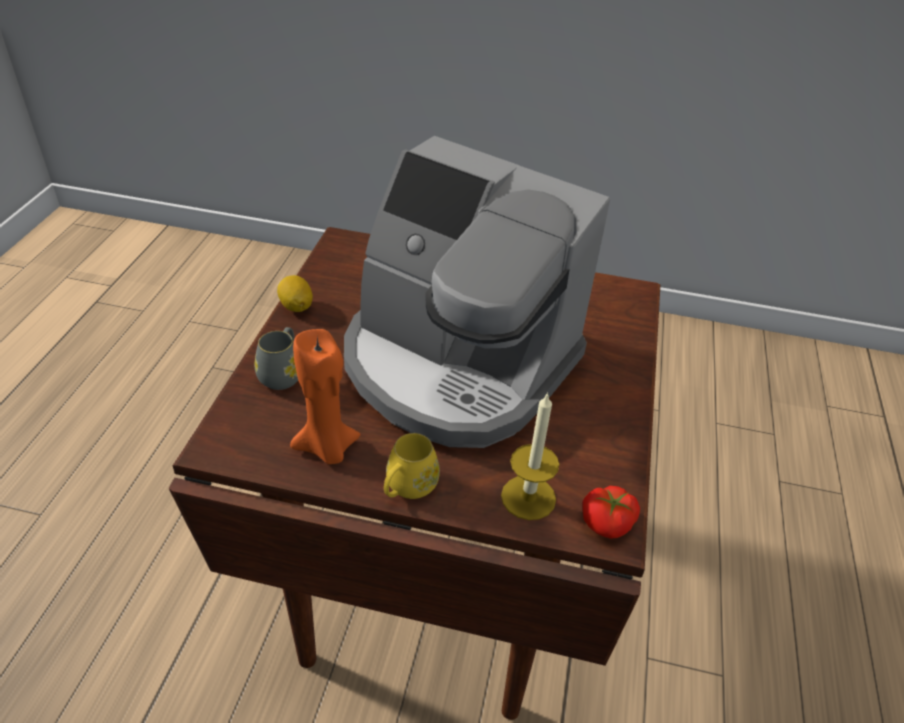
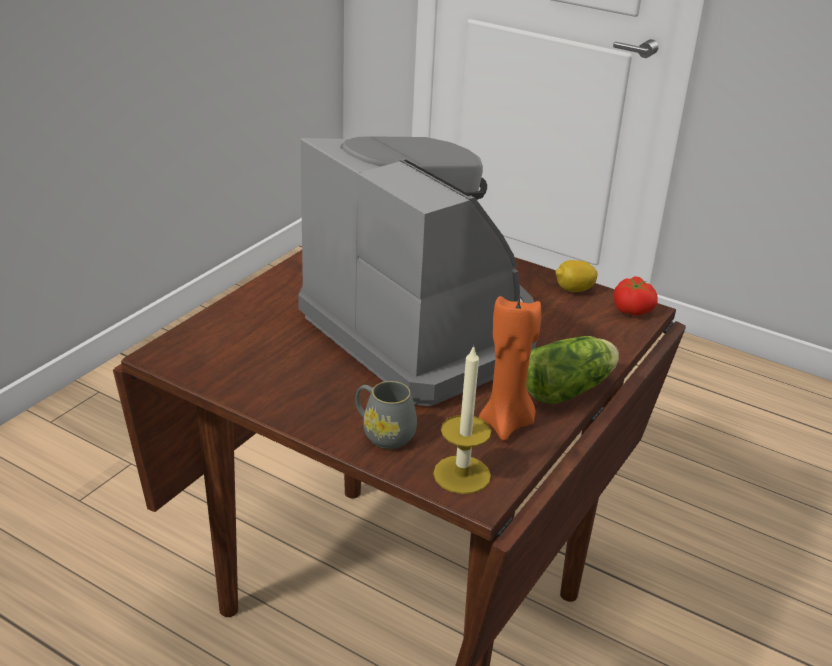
camera: 70 degrees left, 10 degrees down
(296, 306) = (270, 406): lemon -> lemon (573, 290)
(408, 487) = (570, 389): yellow mug -> lettuce
(456, 365) = (425, 330): coffee machine -> coffee machine turned 90 degrees counterclockwise
(528, 497) = (598, 335): candle -> candle (462, 474)

